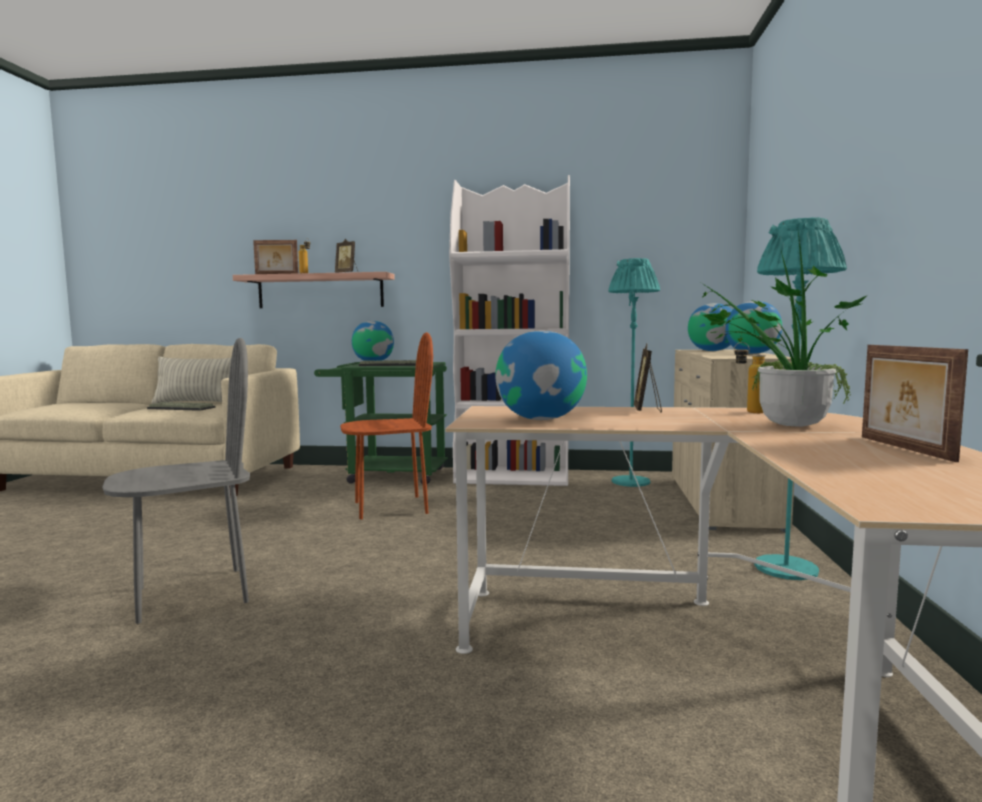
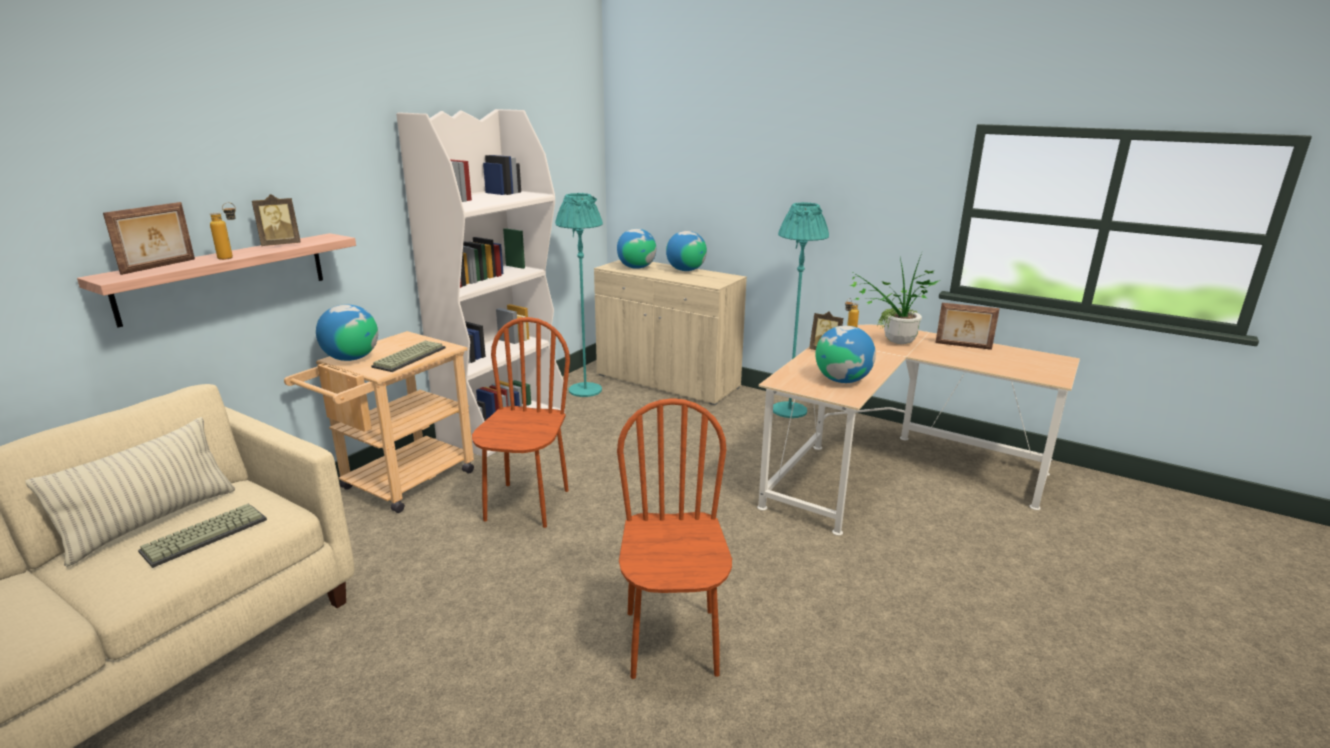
camera: 65 degrees left, 15 degrees up
(192, 594) = (672, 642): grey chair -> brown chair
(388, 475) = (399, 484): green cart -> beige cart

